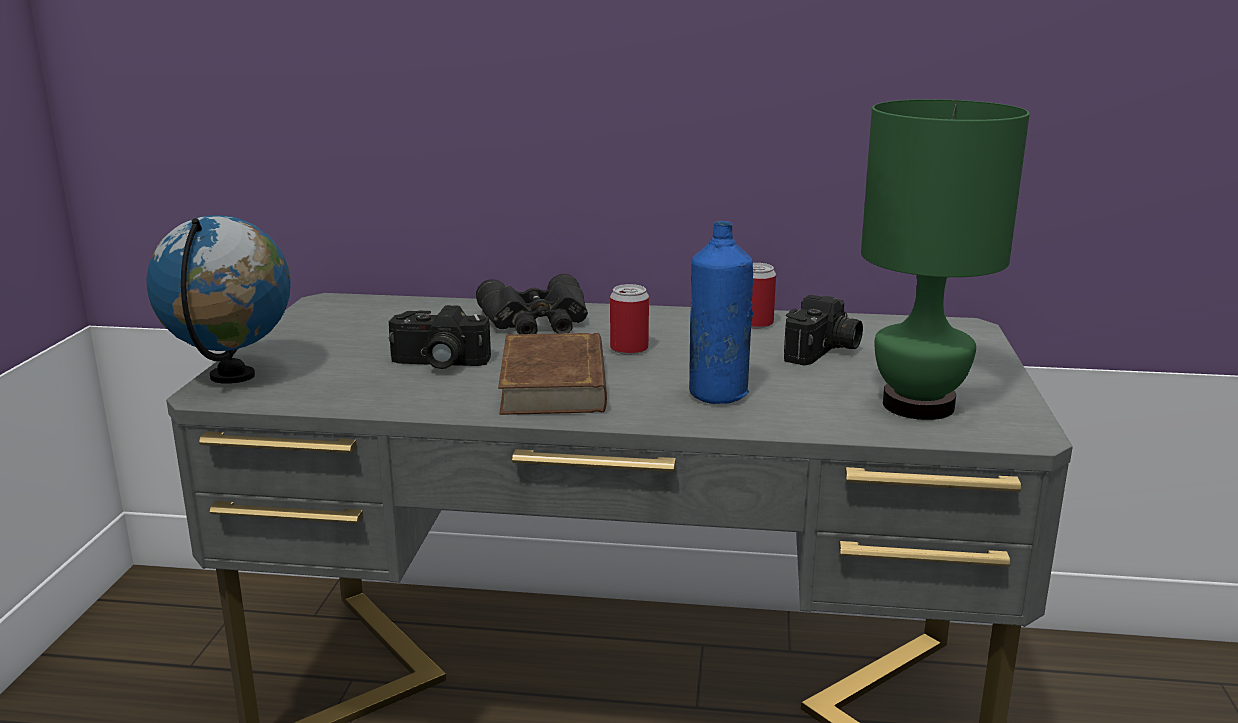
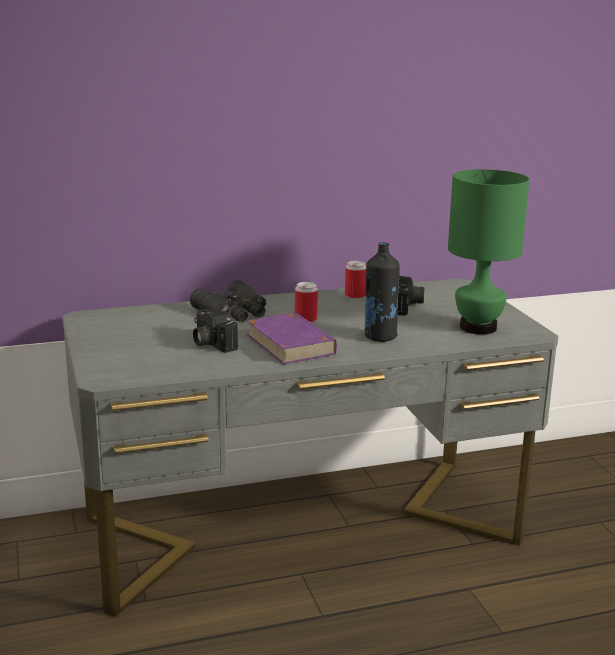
camera: 25 degrees left, 0 degrees up
(233, 376) = (99, 369): globe -> none
(438, 363) = (210, 343): camera -> camera turned 75 degrees clockwise
(555, 384) = (290, 344): brown book -> purple book
(718, 394) = (380, 337): blue bottle -> black bottle

